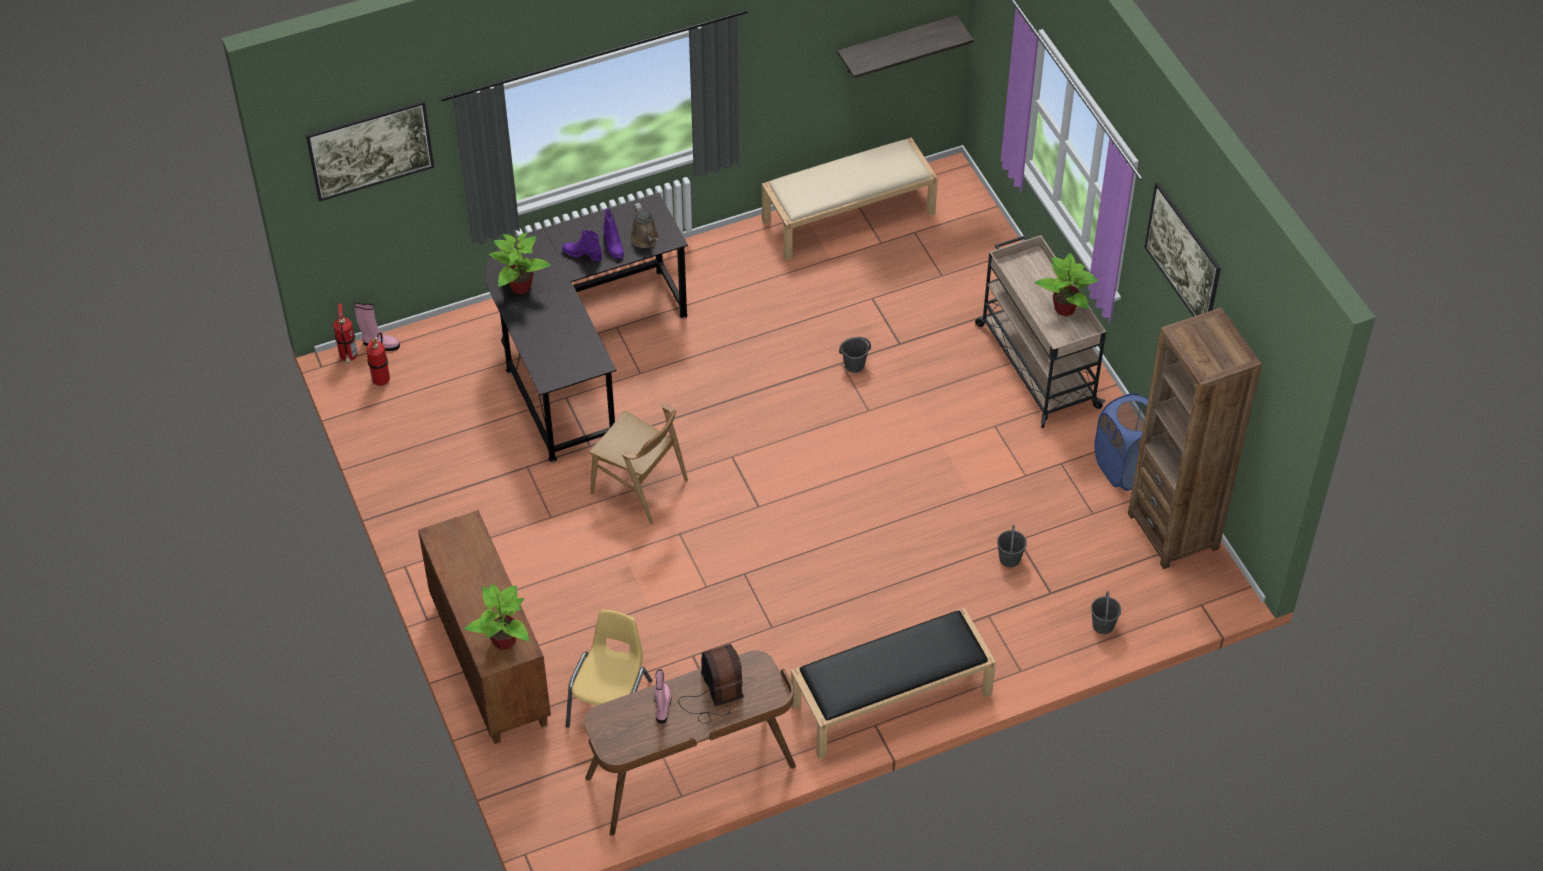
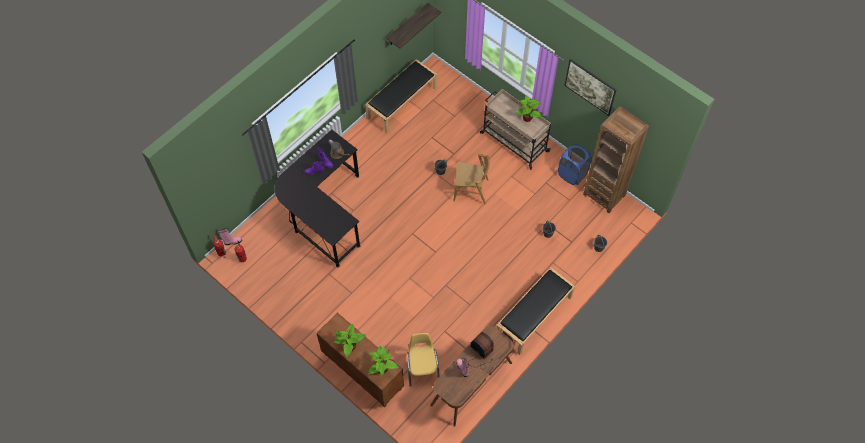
camera: 25 degrees left, 10 degrees up
(373, 166) = (216, 174): picture -> none
(520, 286) = (295, 198): potted plant -> potted plant (349, 346)
(639, 487) = (381, 263): brown chair -> brown chair (471, 190)
(849, 216) = (402, 102): beige bench -> black bench

